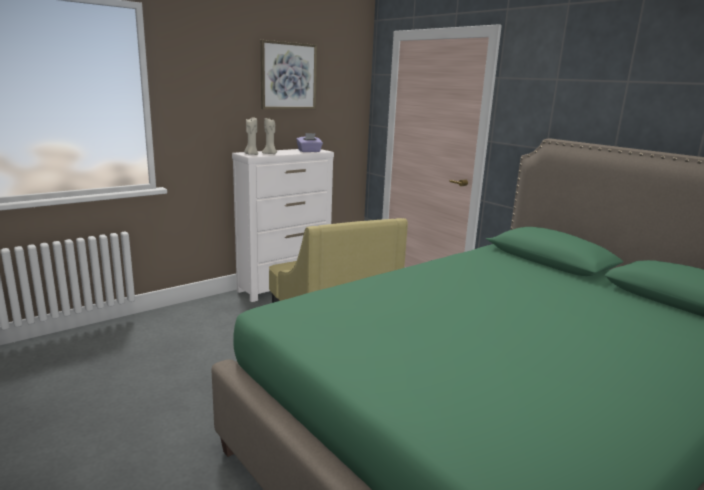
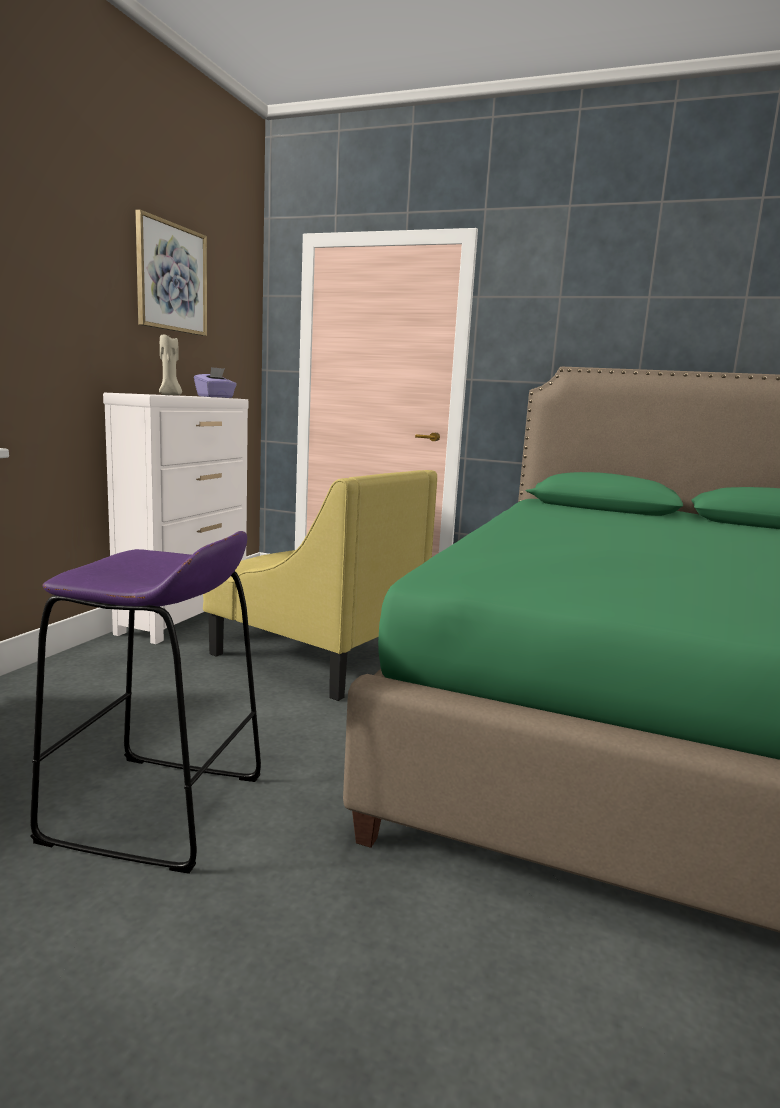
camera: 30 degrees left, 5 degrees down
(157, 400) = (156, 809): none -> purple stool
(251, 154) = (143, 394): beige candle -> none

